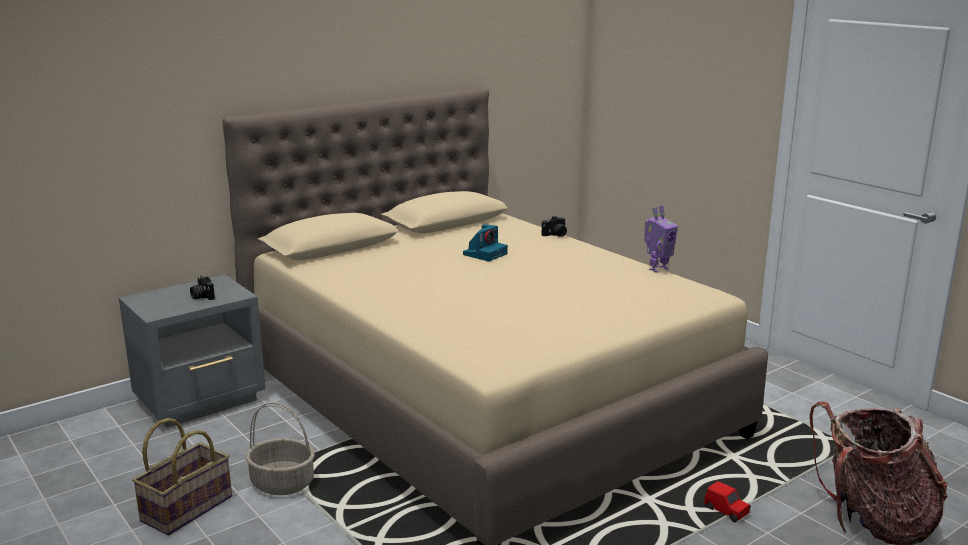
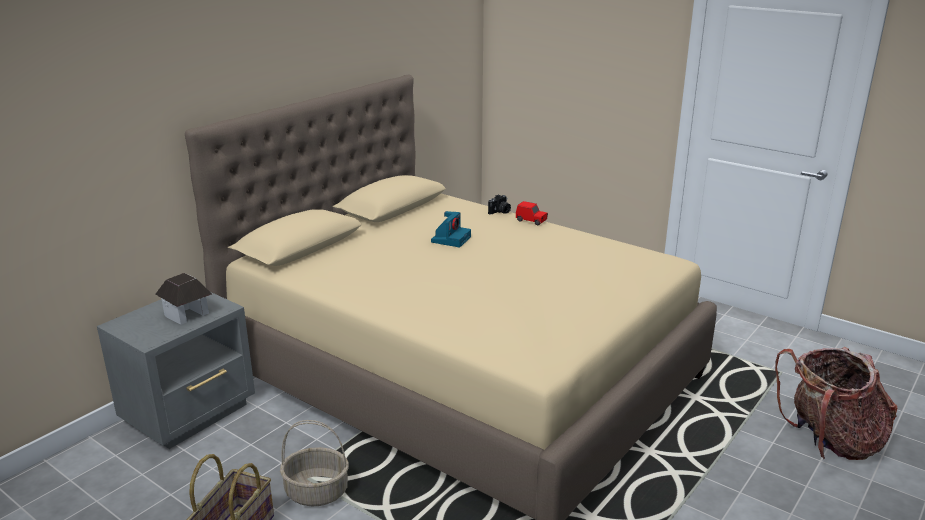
camera: 15 degrees left, 5 degrees up
(202, 296) = (187, 314): camera -> toy house
(657, 269) = (610, 239): toy robot -> none
(726, 511) = (716, 451): red toy car -> red toy car (531, 221)

